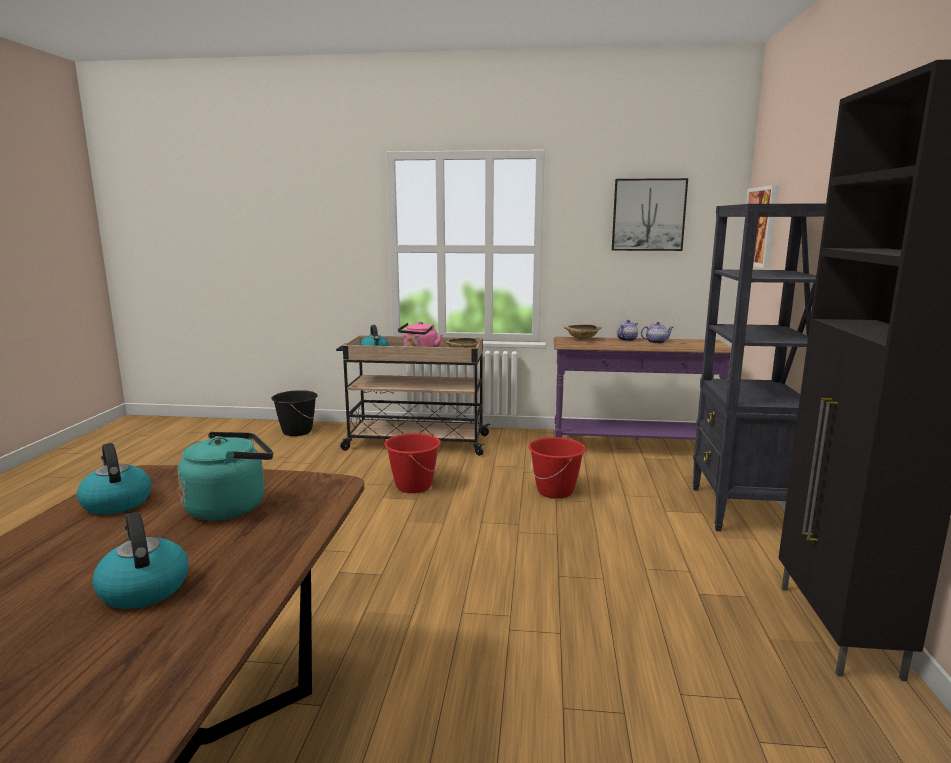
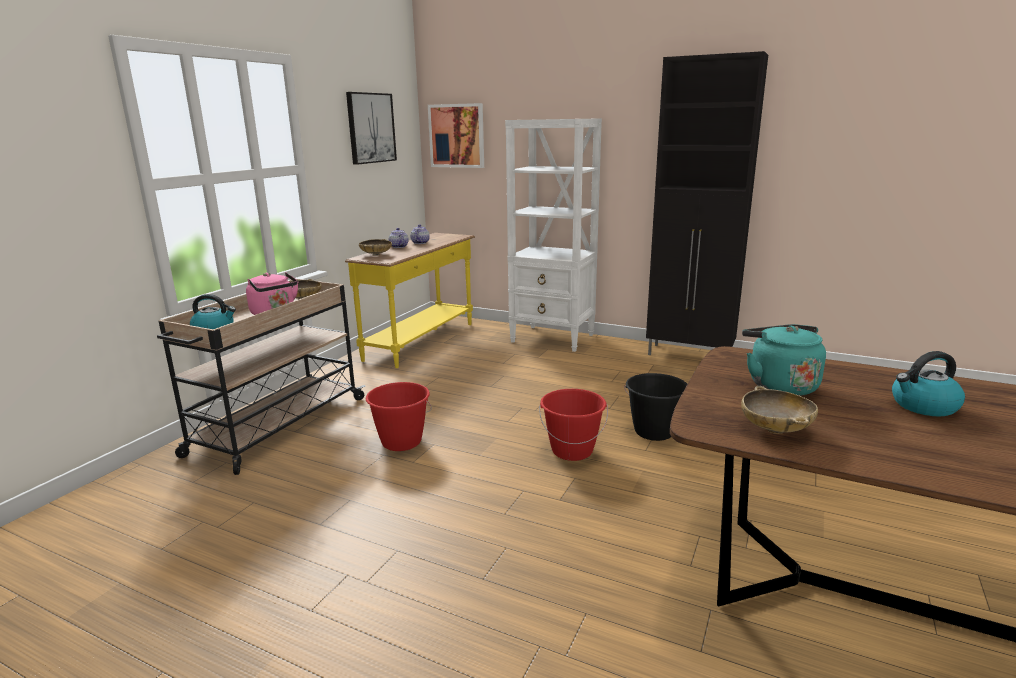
camera: 70 degrees left, 5 degrees up
(116, 502) = (775, 429): kettle -> beige bowl
(297, 431) = (98, 509): black bucket -> black bucket (654, 432)
(555, 491) = (474, 383): red bucket -> red bucket (572, 450)
(633, 449) = (422, 341): purple console table -> yellow console table
(742, 510) = (553, 338): black bookcase -> white bookcase

